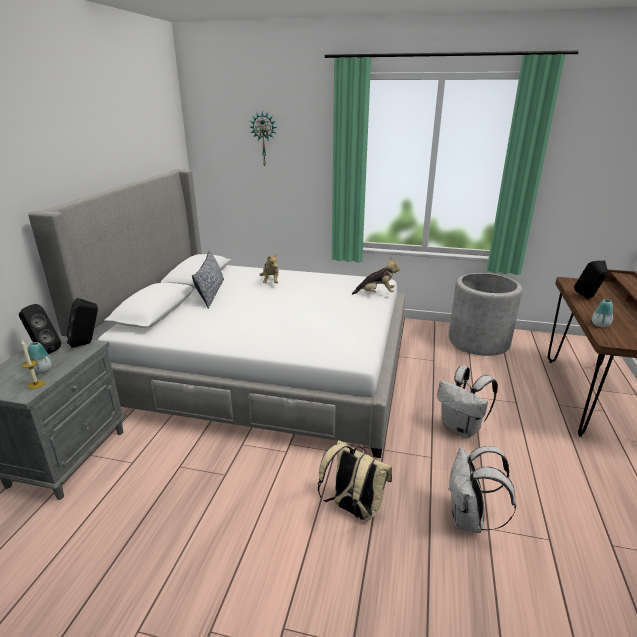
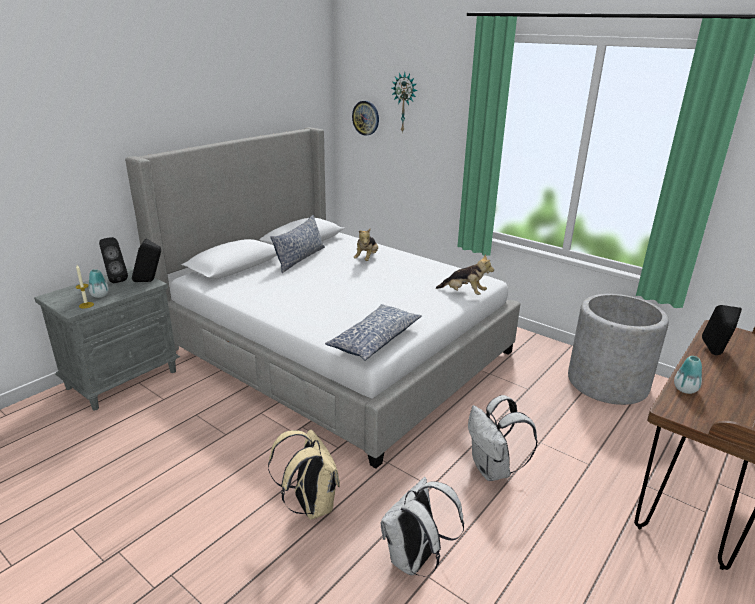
camera: 25 degrees right, 0 degrees up
(223, 157) = (366, 118): none -> wall clock
(350, 346) = (374, 340): none -> pillow

